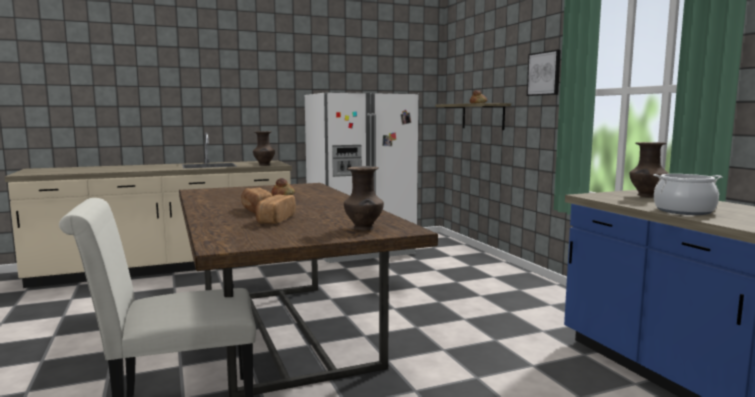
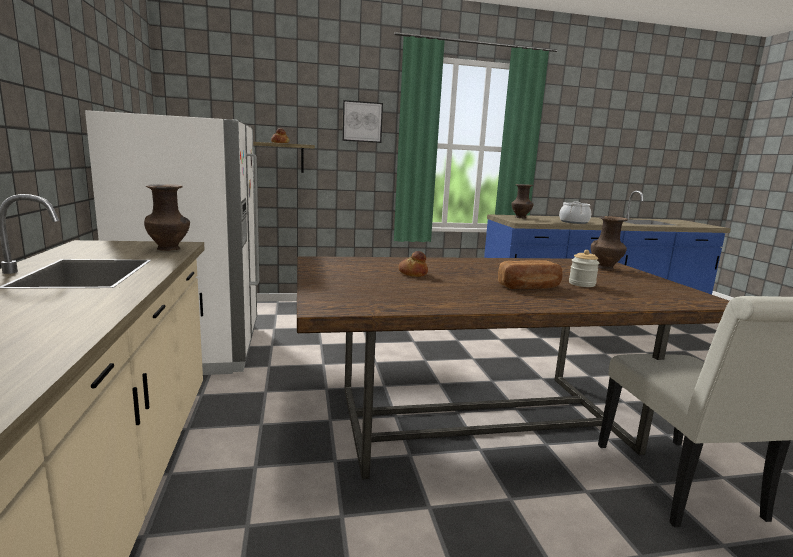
camera: 80 degrees left, 5 degrees up
(275, 220) = (582, 284): bread -> jar

